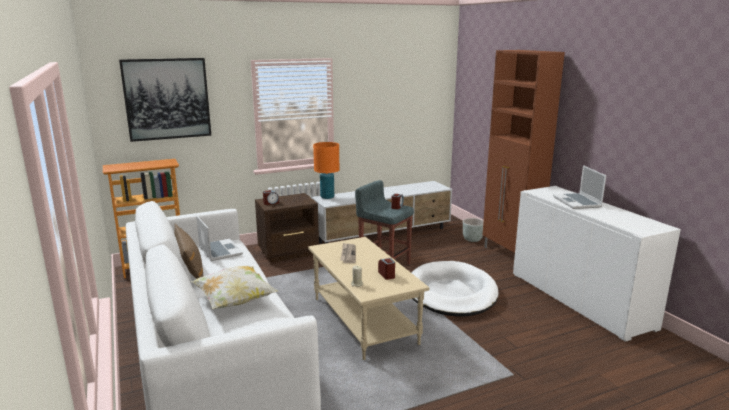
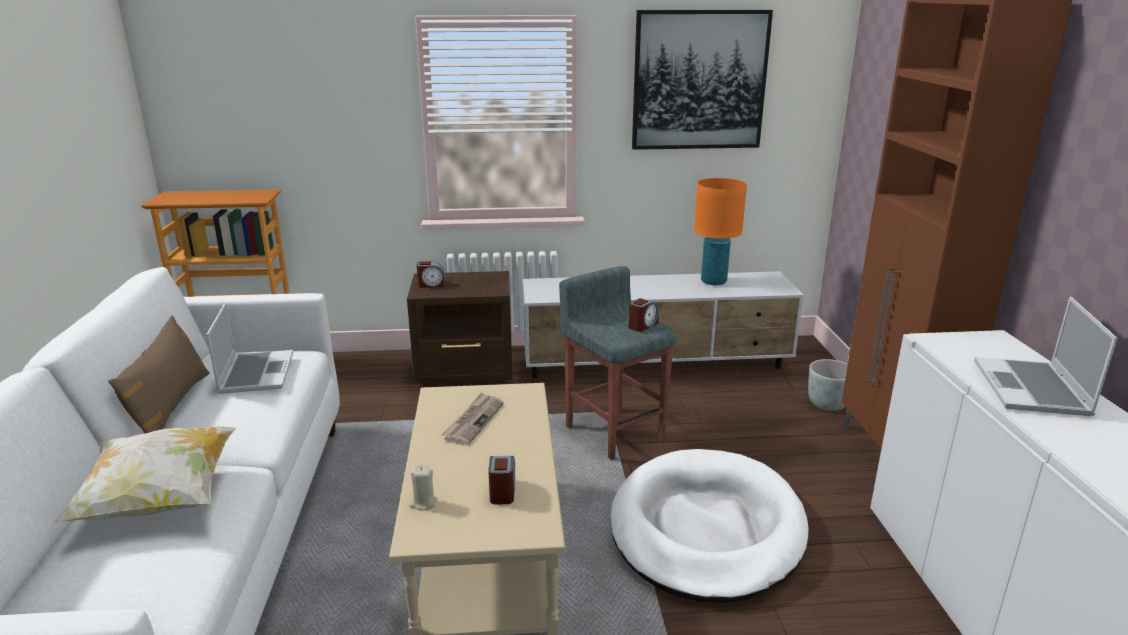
camera: 20 degrees right, 5 degrees up
(167, 99) = (265, 83): picture -> picture (699, 80)
(327, 197) = (548, 283): orange table lamp -> orange table lamp (714, 282)

